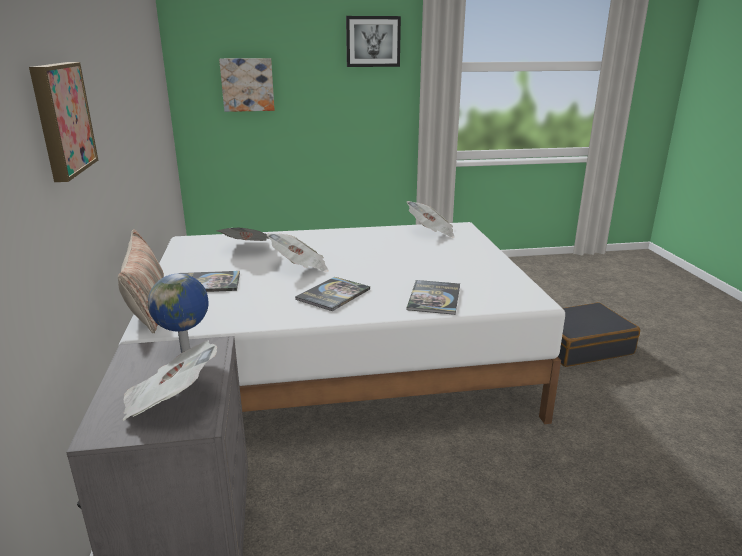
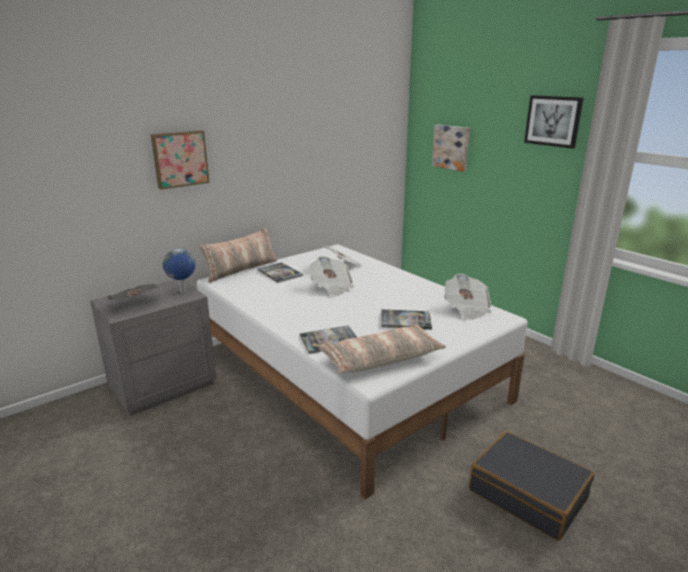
camera: 60 degrees right, 0 degrees up
(333, 294) = (299, 308): book -> book (405, 320)
(496, 286) = (381, 359): none -> pillow

